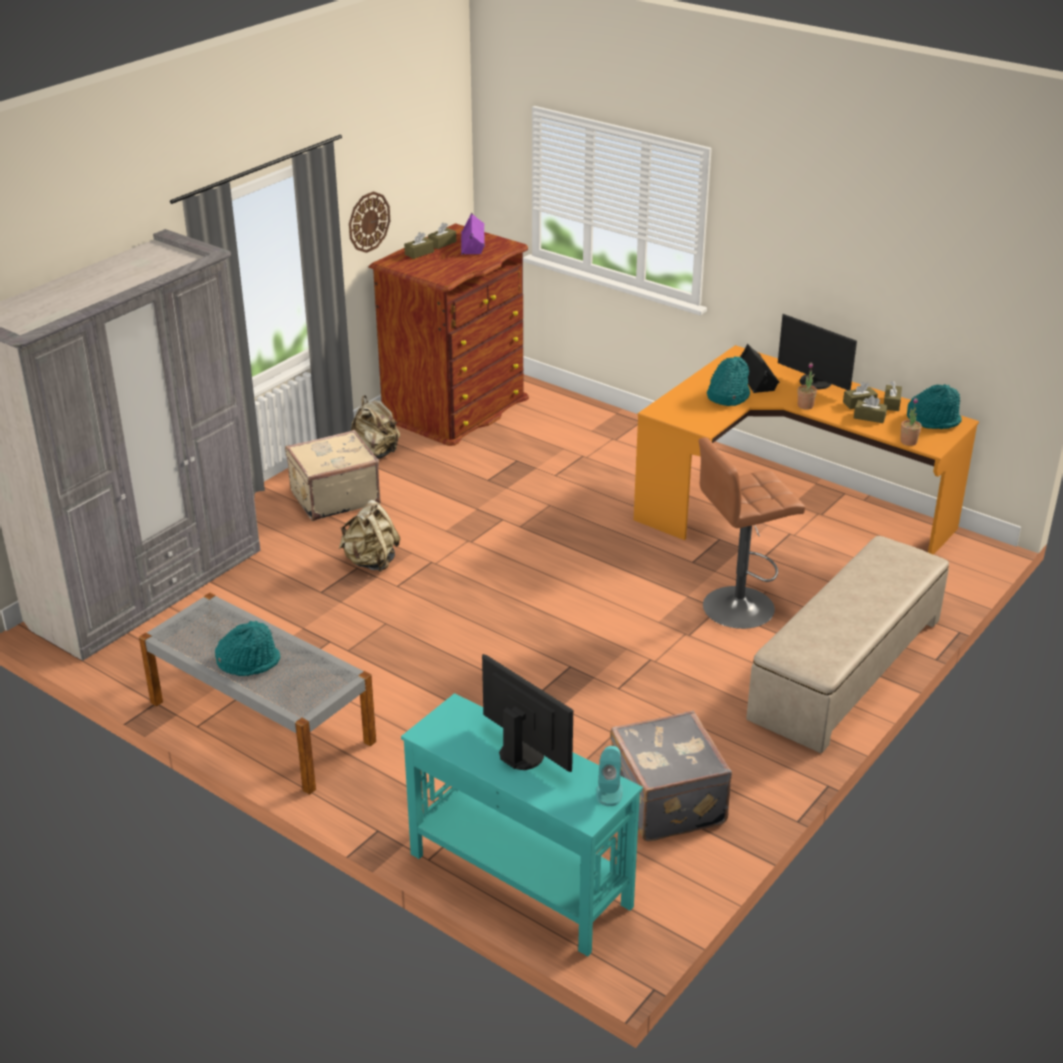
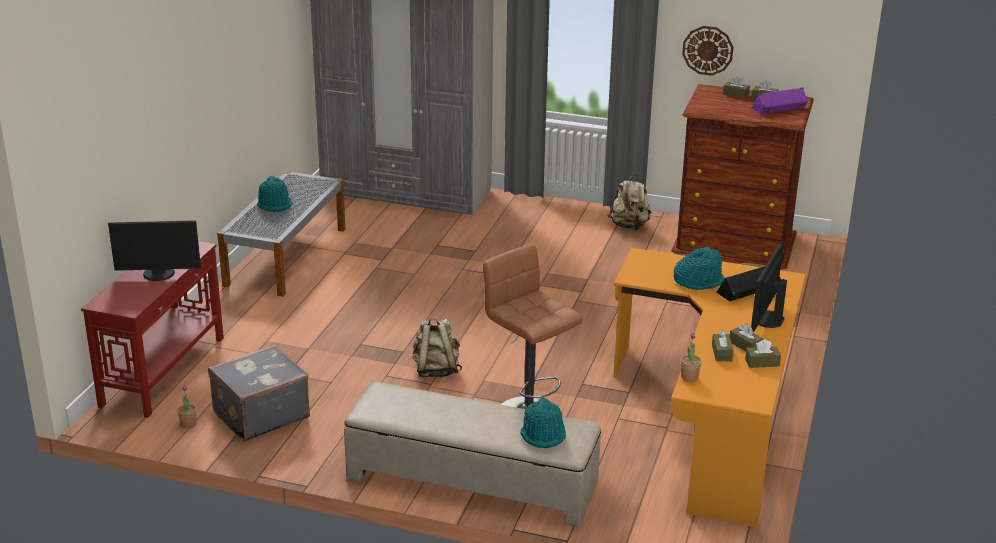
camera: 70 degrees right, 5 degrees down
(334, 497) = (558, 224): beige suitcase -> none
(371, 562) = (486, 254): beige backpack -> beige backpack (436, 370)
(519, 879) = (164, 371): turquoise console table -> red console table
(523, 753) = (158, 274): monitor -> monitor turned 60 degrees clockwise
(609, 792) = (126, 307): turquoise speaker -> none
(805, 406) = (714, 319): potted plant -> potted plant (188, 424)
(933, 420) = (748, 388): turquoise hat -> turquoise hat (543, 434)

